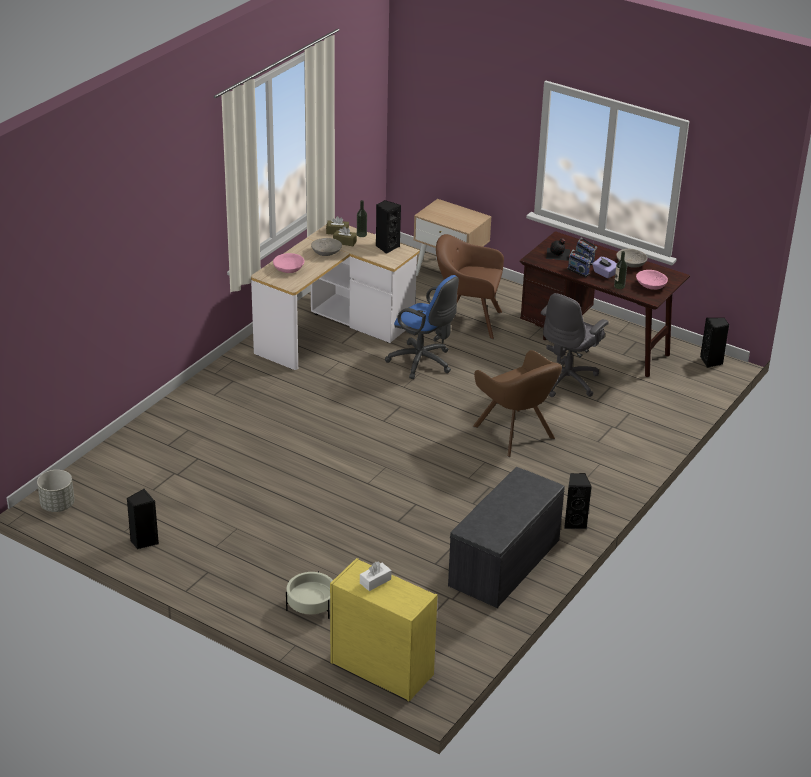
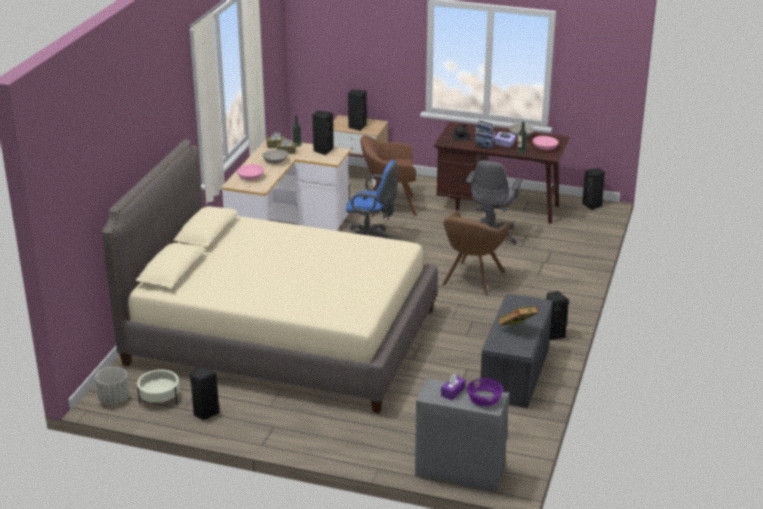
camera: 15 degrees left, 5 degrees down
(267, 465) = (281, 336): none -> beige bed
(311, 606) = (375, 436): beige planter -> beige planter (159, 398)
(375, 581) = (453, 392): white tissue box -> purple tissue box
(380, 668) = (458, 471): yellow dresser -> grey dresser
(406, 596) = (485, 398): none -> purple bowl
(451, 218) = (357, 127): none -> black speaker
(502, 515) = (516, 330): none -> book
(516, 434) = (472, 280): brown armchair -> brown armchair turned 75 degrees clockwise

